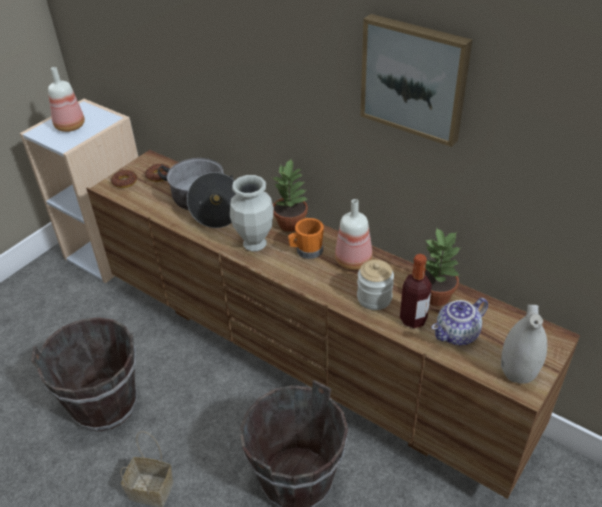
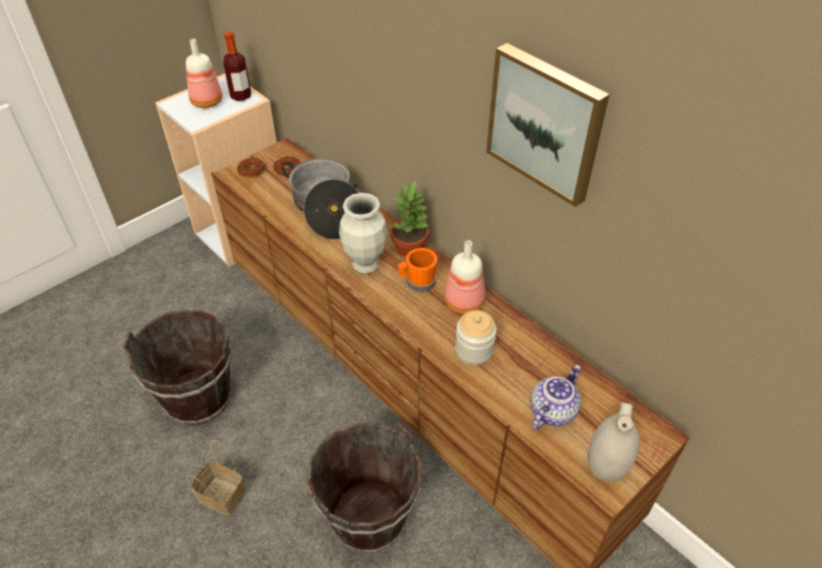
camera: 10 degrees right, 5 degrees up
(413, 319) = (509, 383): bottle -> bottle (241, 96)
(436, 295) = (542, 359): potted plant -> none
(457, 335) = (551, 410): teapot -> teapot turned 150 degrees clockwise

